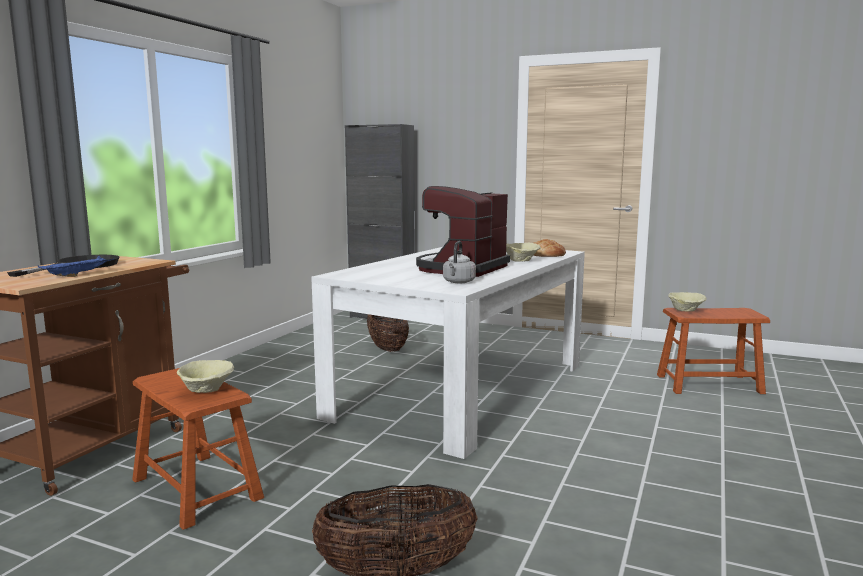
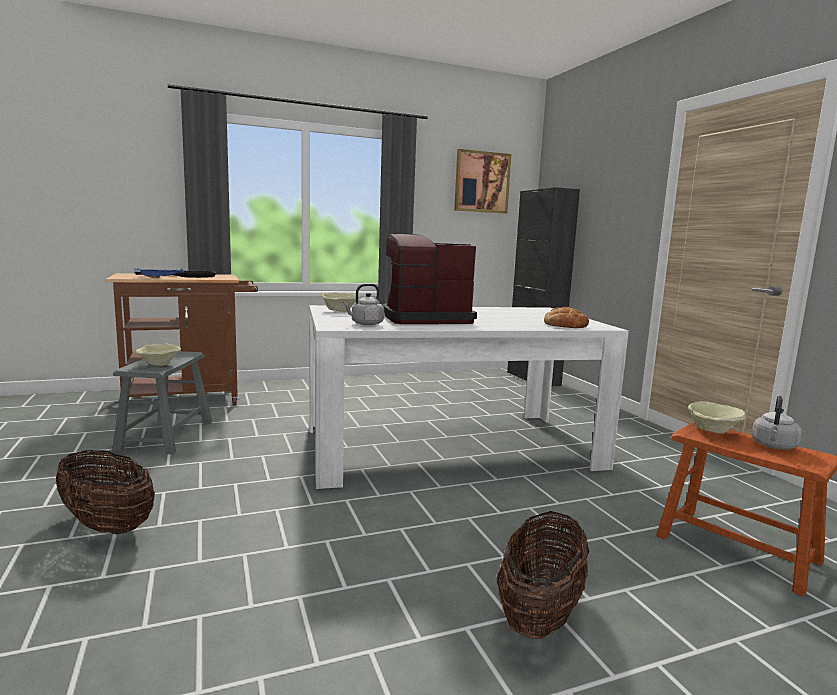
camera: 45 degrees right, 0 degrees up
(196, 489) = (166, 435): brown stool -> grey stool
(306, 115) = (481, 182): none -> picture
(387, 349) = (474, 400): basket -> basket (540, 613)
(522, 261) = (508, 324): beige bowl -> beige bowl (340, 311)
(722, 311) = (773, 446): none -> grey kettle

